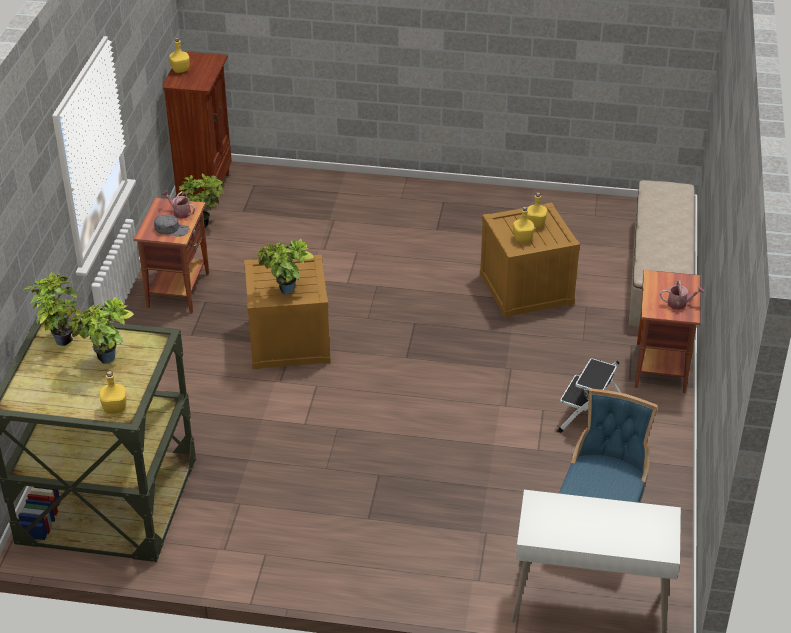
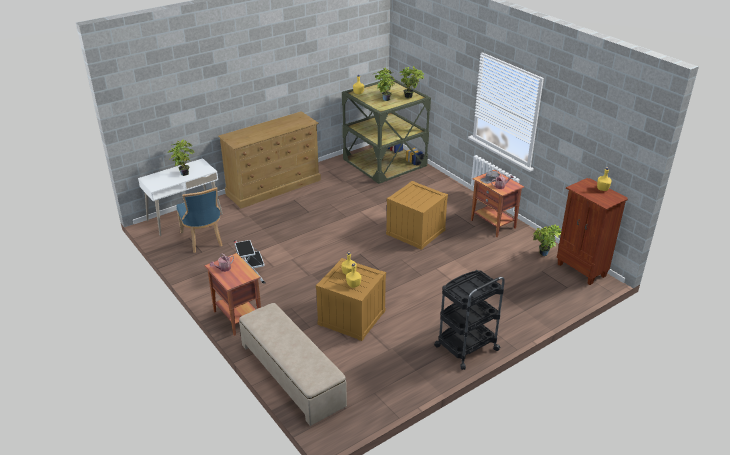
camera: 135 degrees right, 5 degrees down
(285, 293) = (409, 194): potted plant -> potted plant (184, 173)
(363, 573) = (274, 187): none -> brown dresser
(452, 198) = (466, 347): none -> black cart

